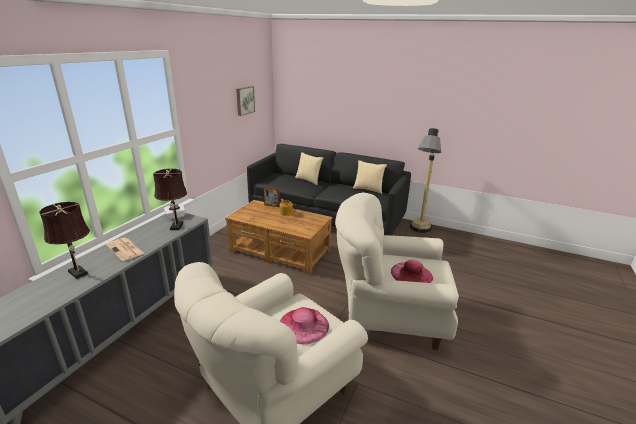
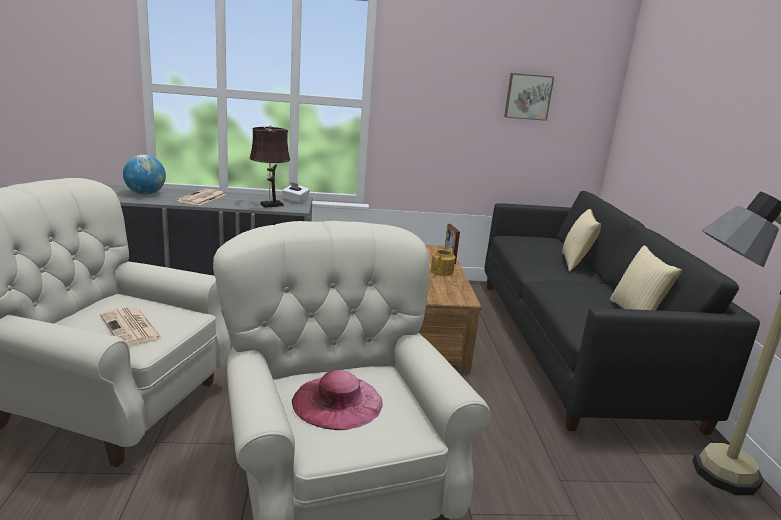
camera: 60 degrees right, 5 degrees down
(79, 273) = (145, 194): brown table lamp -> globe
(303, 325) = (131, 327): pink hat -> newspaper

